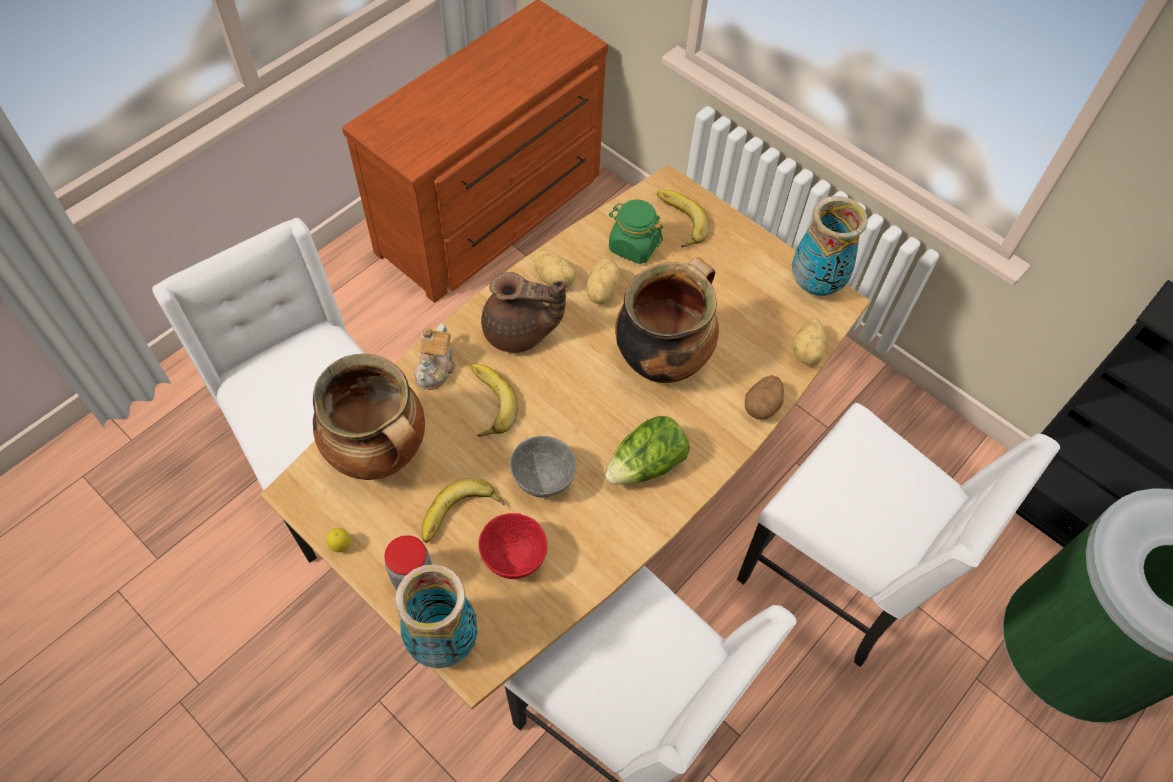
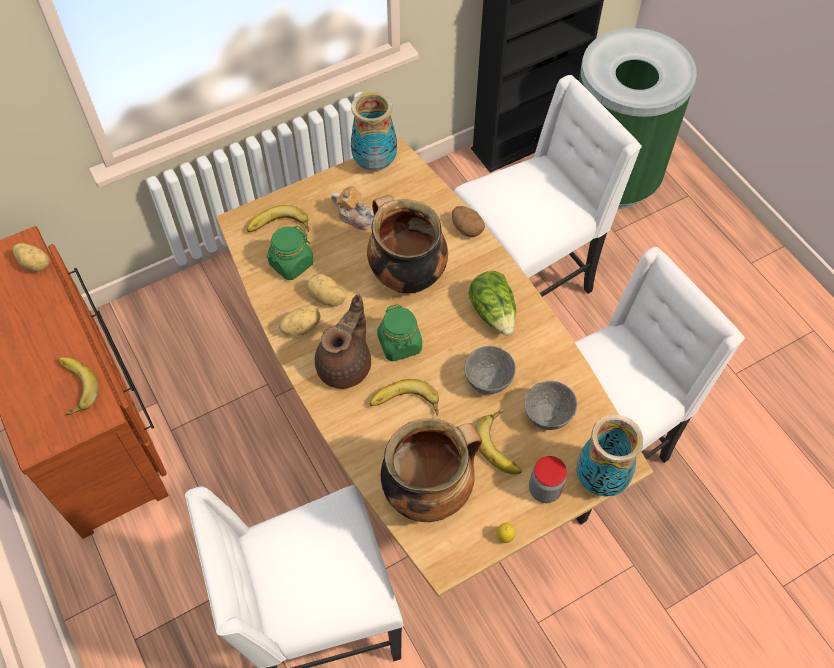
camera: 70 degrees left, 0 degrees up
(436, 368) = (359, 434): teapot -> teapot (356, 217)
(437, 132) = (73, 387): none -> banana
(513, 560) = (548, 418): red bowl -> grey bowl
(565, 377) = (400, 344): none -> green jar
(808, 351) = (430, 187): potato -> potato (35, 263)

